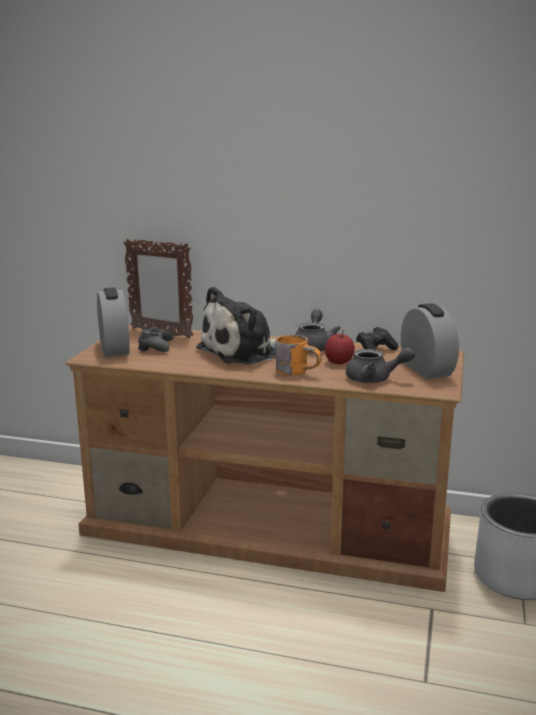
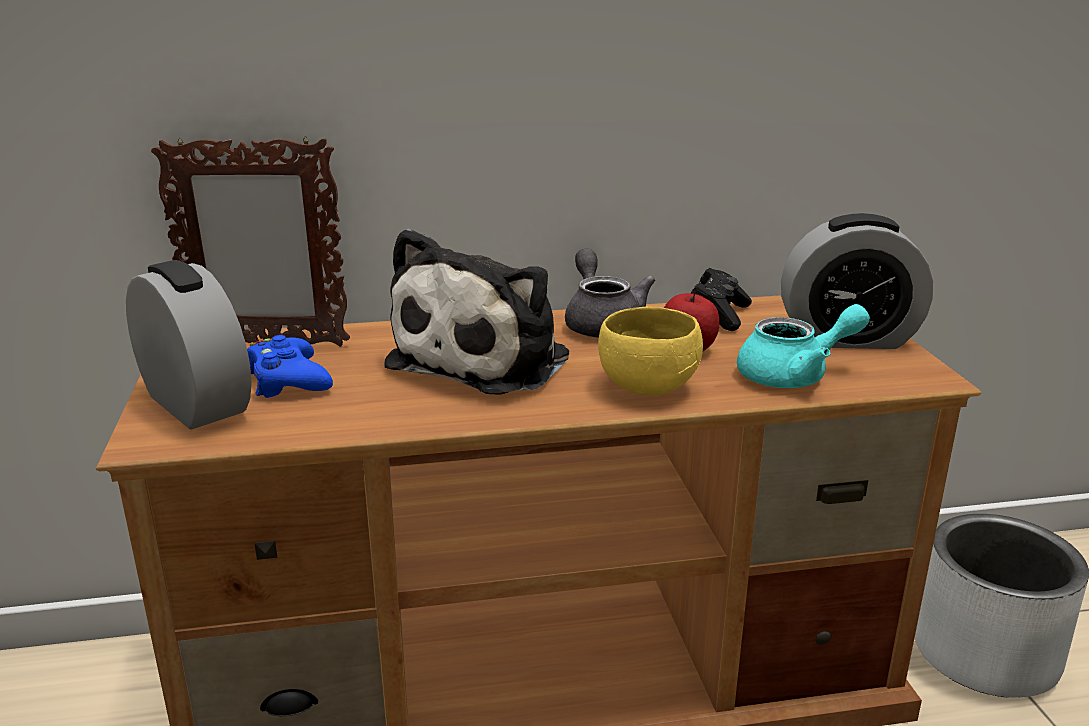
camera: 25 degrees left, 5 degrees up
(155, 347) = (288, 381): black game controller -> blue game controller
(298, 372) = (644, 386): orange mug -> yellow bowl
(375, 379) = (795, 375): grey teapot -> turquoise teapot
(426, 370) = (847, 338): alarm clock -> alarm clock turned 135 degrees clockwise

